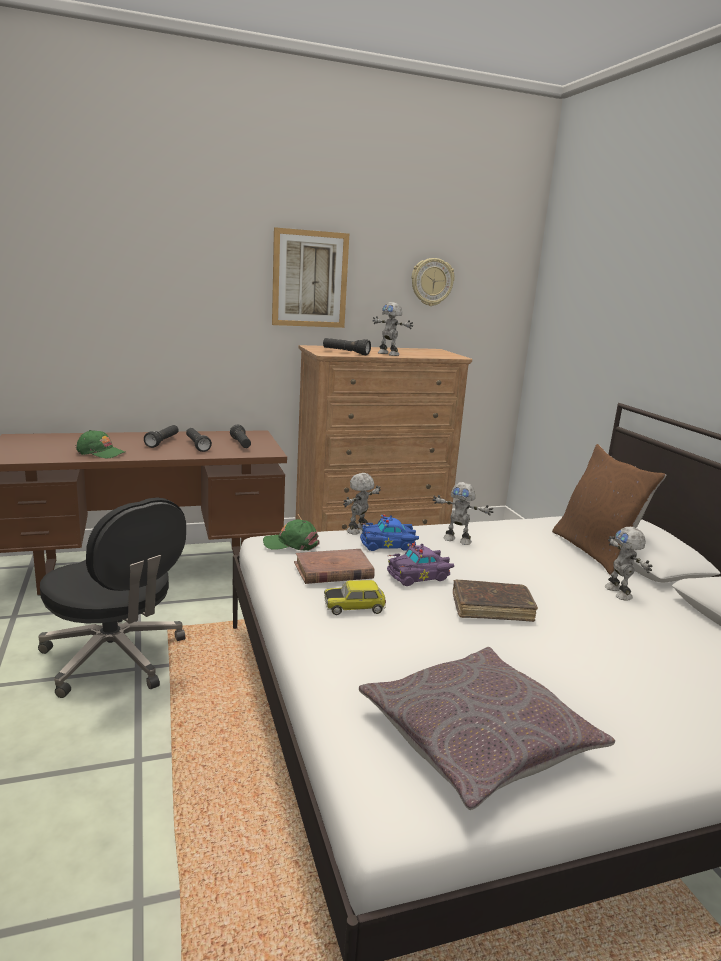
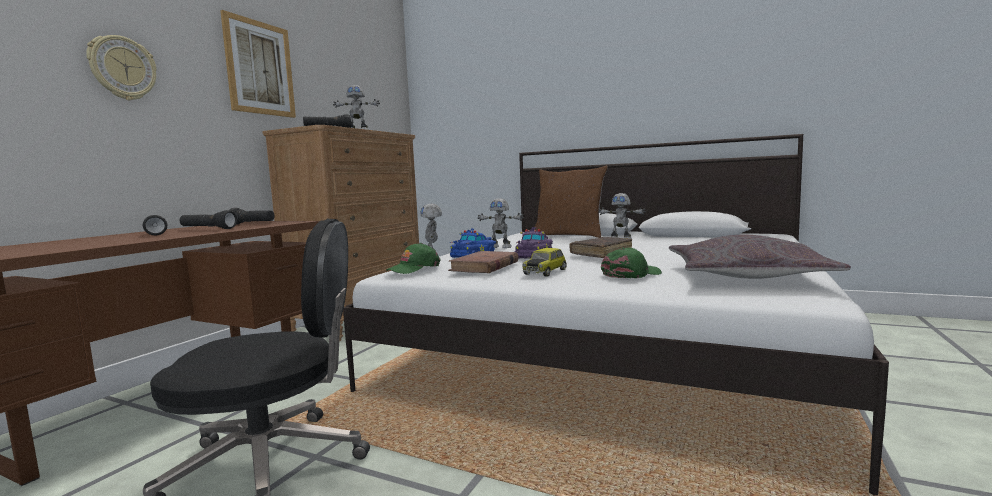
camera: 45 degrees left, 10 degrees down
(100, 452) = (97, 243): green cap -> green cap (631, 274)
(432, 282) = (350, 84): wall clock -> wall clock (122, 68)
(457, 540) = (501, 247): toy robot -> toy robot turned 45 degrees clockwise

